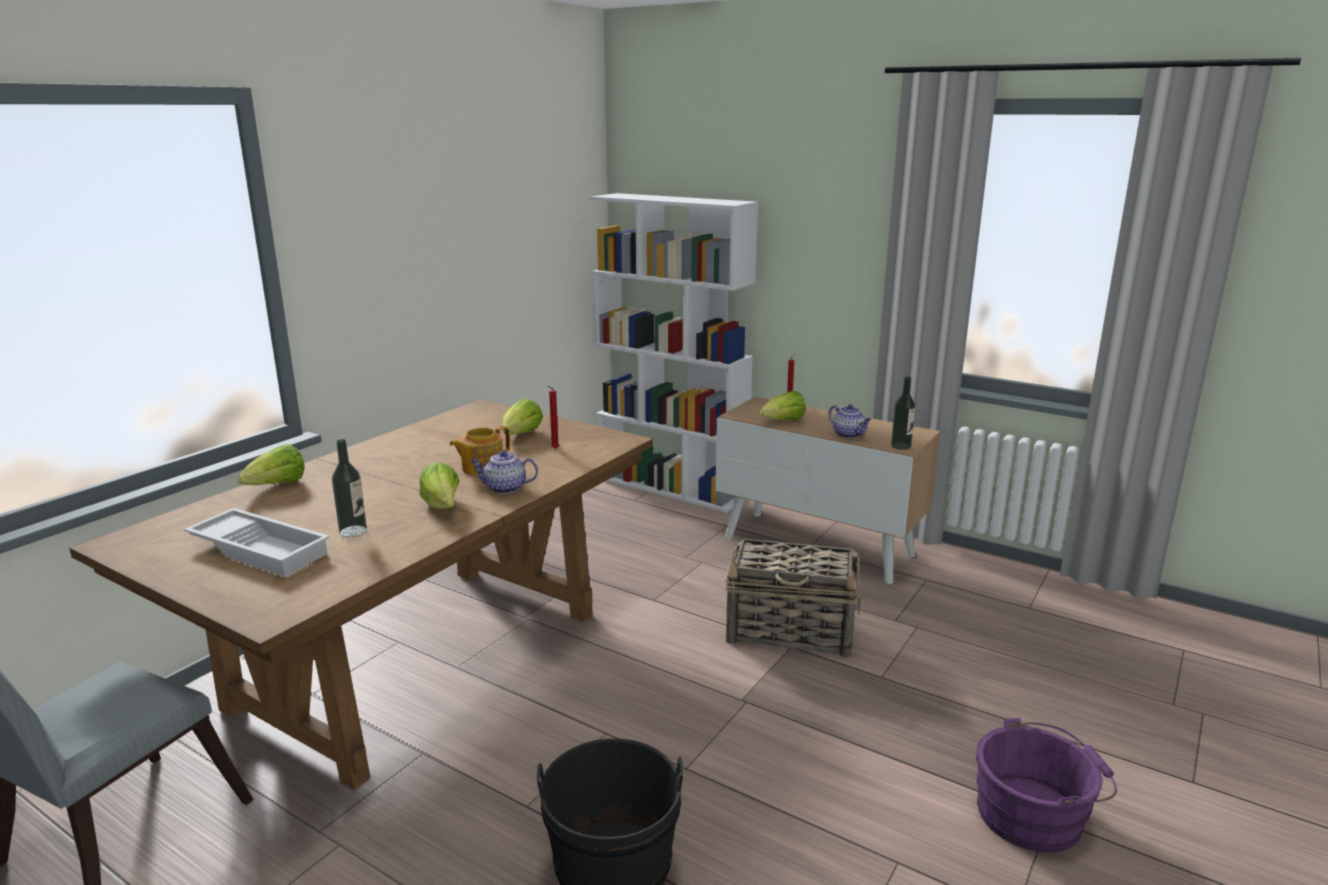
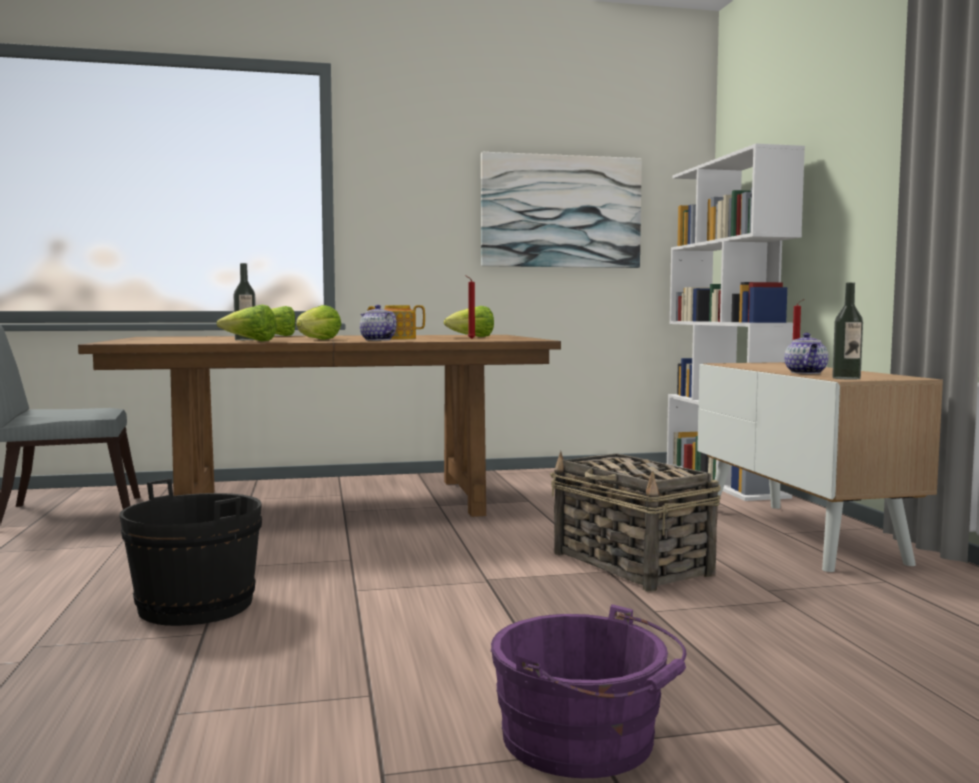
camera: 45 degrees right, 15 degrees down
(262, 549) = (190, 339): white tray -> none
(500, 247) = (561, 211): none -> picture
(783, 422) = (758, 367): lettuce -> lettuce (250, 341)

